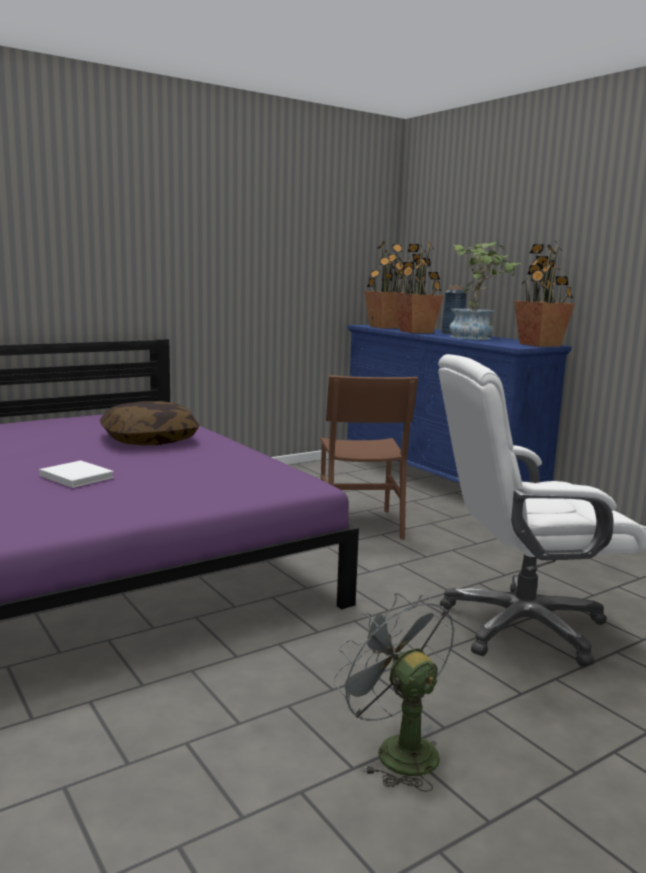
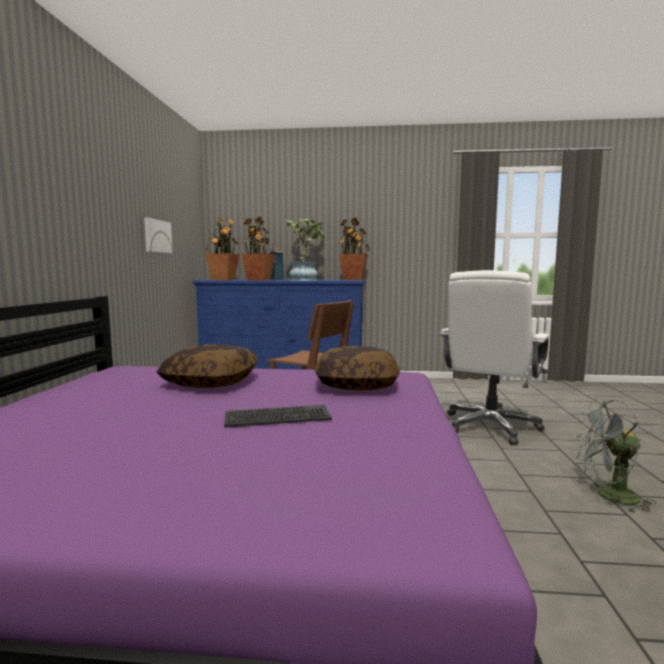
camera: 50 degrees left, 5 degrees down
(75, 476) = (277, 417): white book -> keyboard
(224, 477) = (356, 384): none -> pillow
(279, 271) = (156, 236): none -> picture

